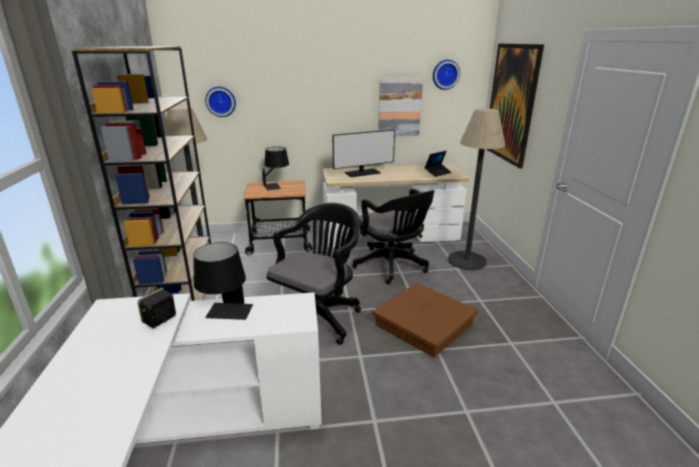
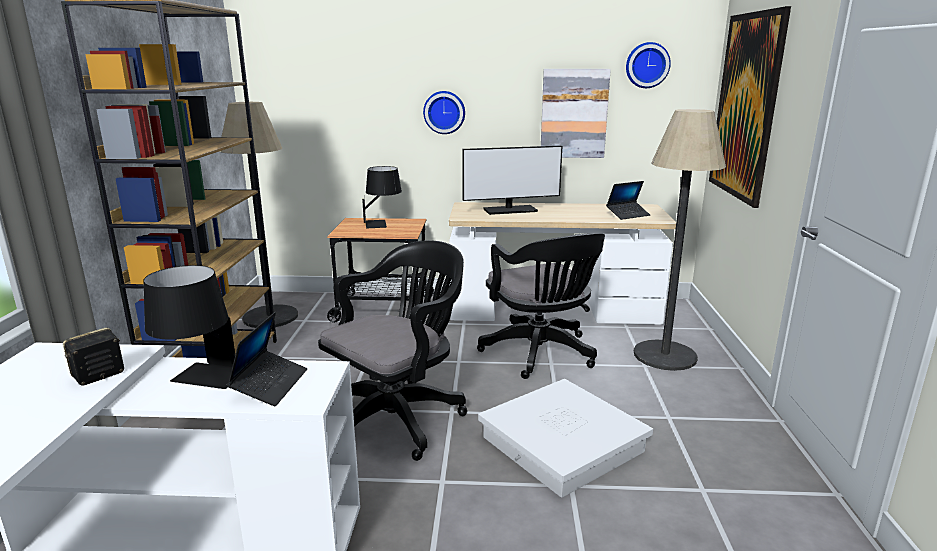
camera: 10 degrees right, 5 degrees down
(221, 101) = (312, 100): wall clock -> wall clock (444, 112)
(273, 313) = (270, 384): none -> laptop
(424, 324) = (563, 444): brown storage box -> white storage box

